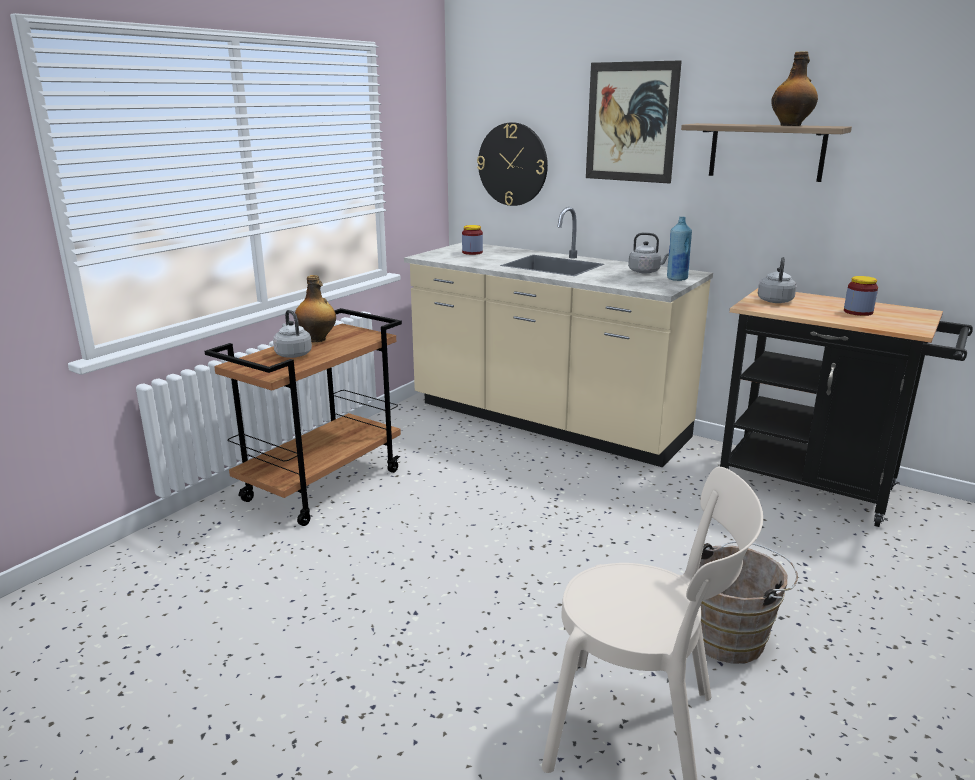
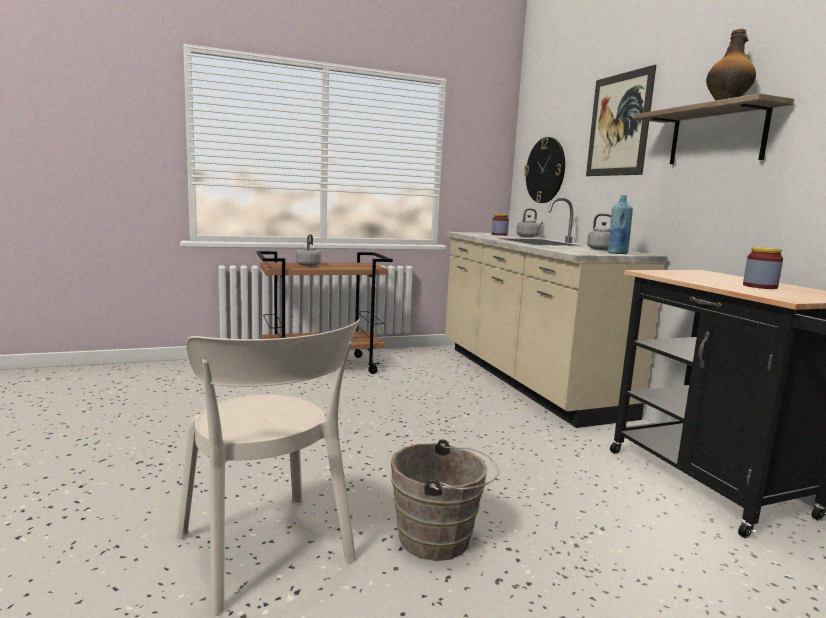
camera: 35 degrees right, 10 degrees down
(317, 339) = (338, 264): bottle -> none
(775, 300) = (688, 273): grey kettle -> grey kettle (528, 236)

